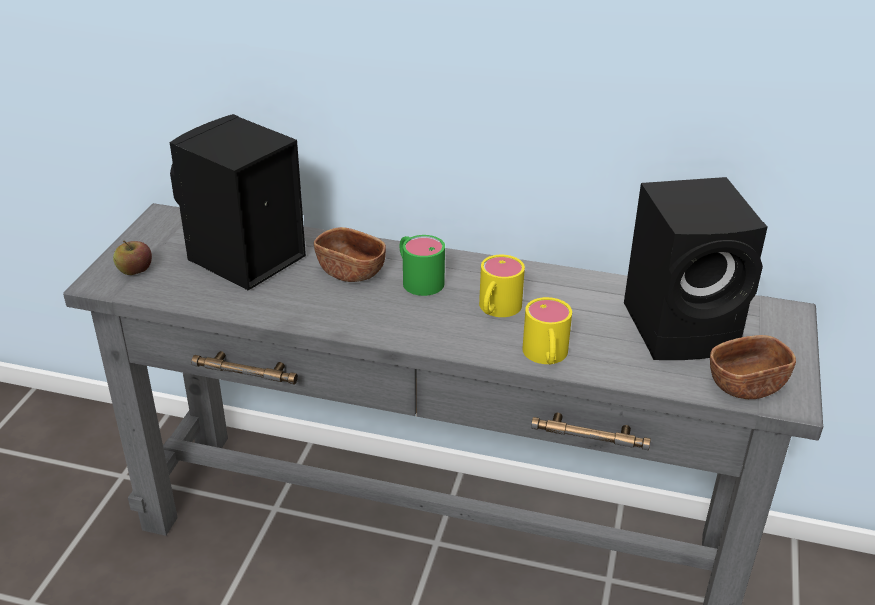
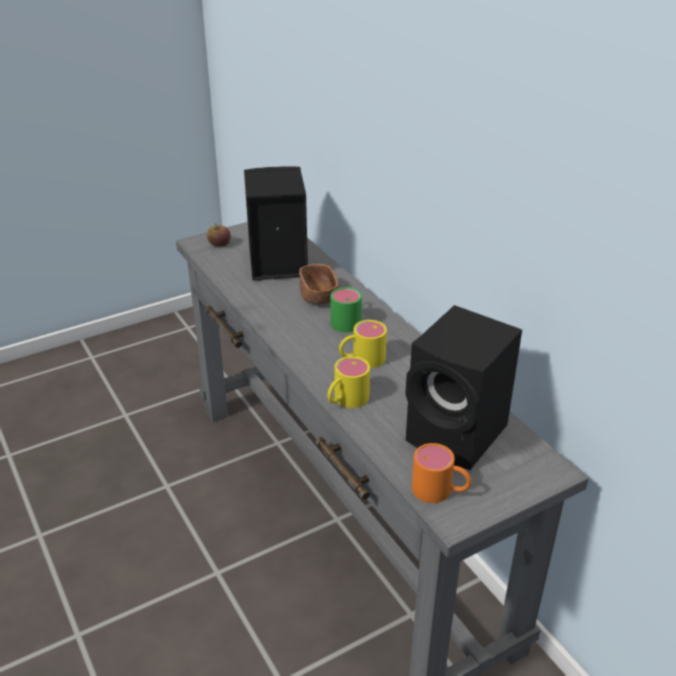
camera: 45 degrees right, 0 degrees up
(746, 385) = (440, 491): brown bowl -> orange mug

